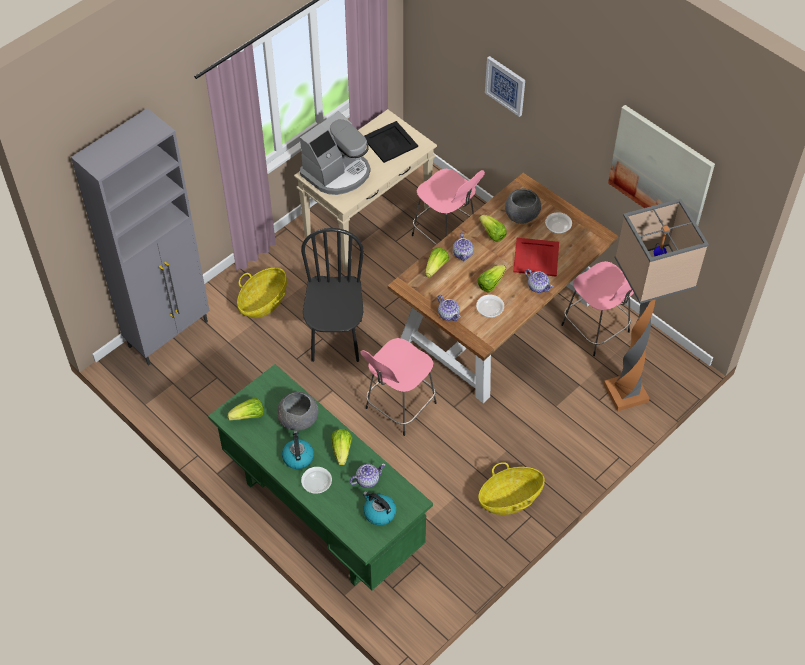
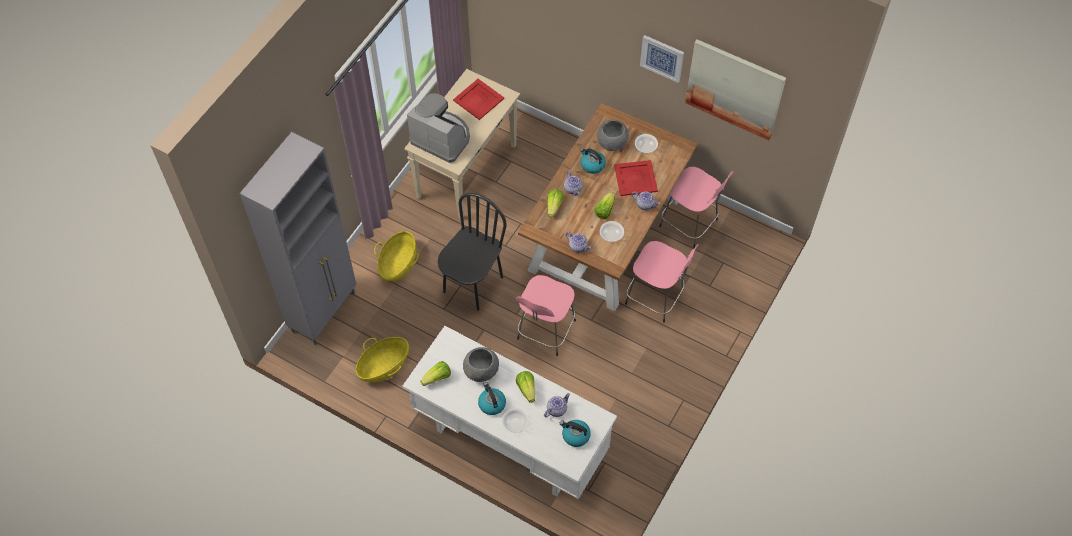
camera: 15 degrees left, 5 degrees up
(321, 513) = (509, 441): green desk -> white desk
(336, 340) = (472, 284): black chair -> black chair turned 45 degrees clockwise
(337, 173) = (441, 138): coffee machine -> coffee machine turned 90 degrees counterclockwise
(390, 142) = (478, 100): black tray -> red tray
(445, 236) = (537, 168): pink stool -> pink stool (656, 298)
(492, 234) = (592, 165): lettuce -> kettle
(505, 85) = (576, 33): picture -> picture (662, 58)
(510, 498) = (662, 389): basket -> basket (384, 366)
(627, 393) = (731, 274): floor lamp -> none

